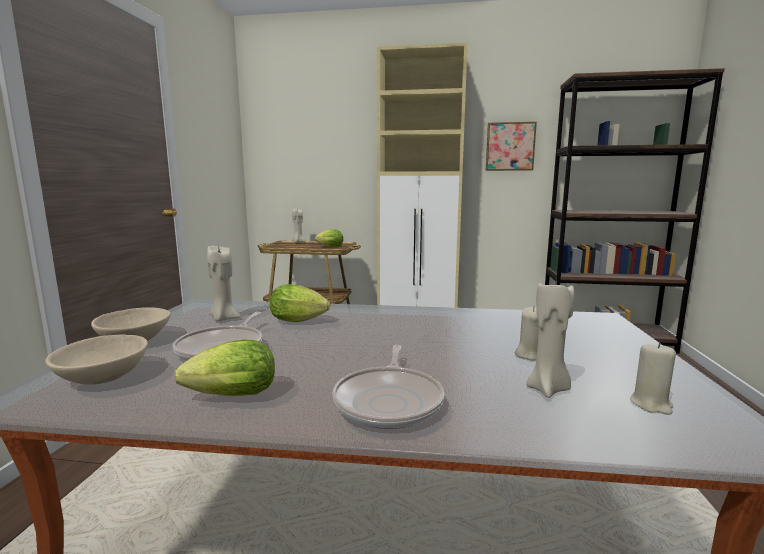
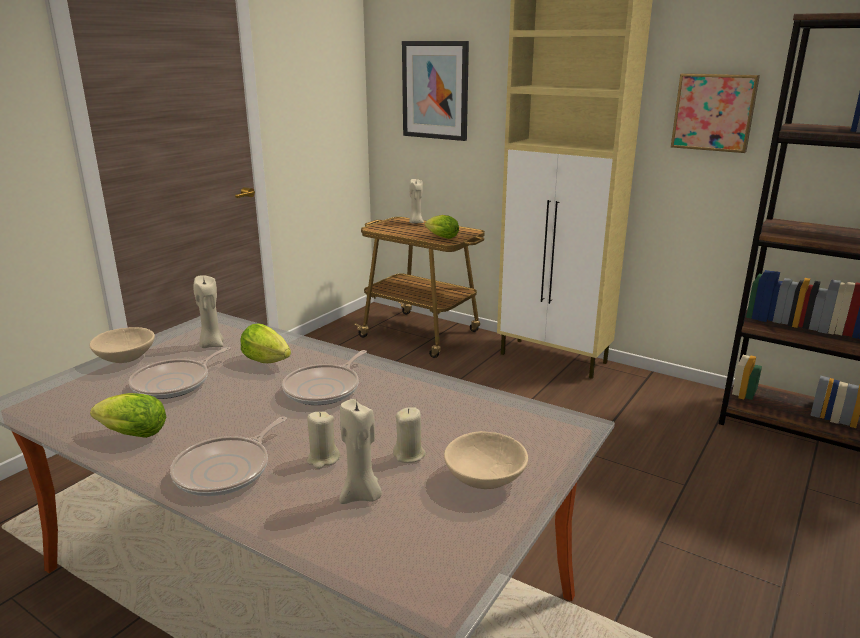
camera: 25 degrees right, 10 degrees up
(104, 377) = (76, 394): beige bowl -> beige bowl (485, 479)
(305, 143) = (435, 90): none -> picture
(382, 329) = (325, 388): none -> frying pan
(651, 404) = (422, 536): beige candle -> beige candle (322, 459)

